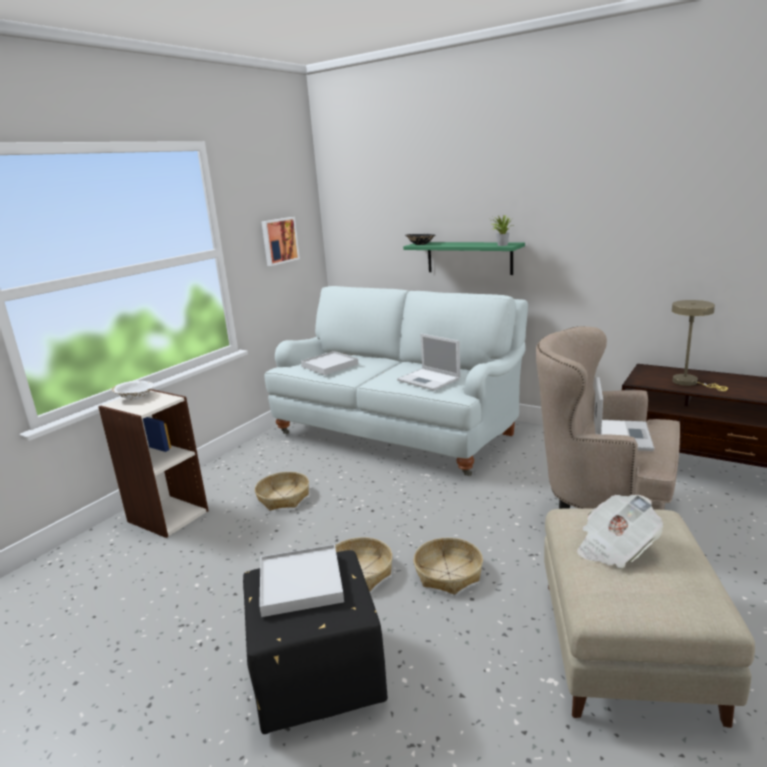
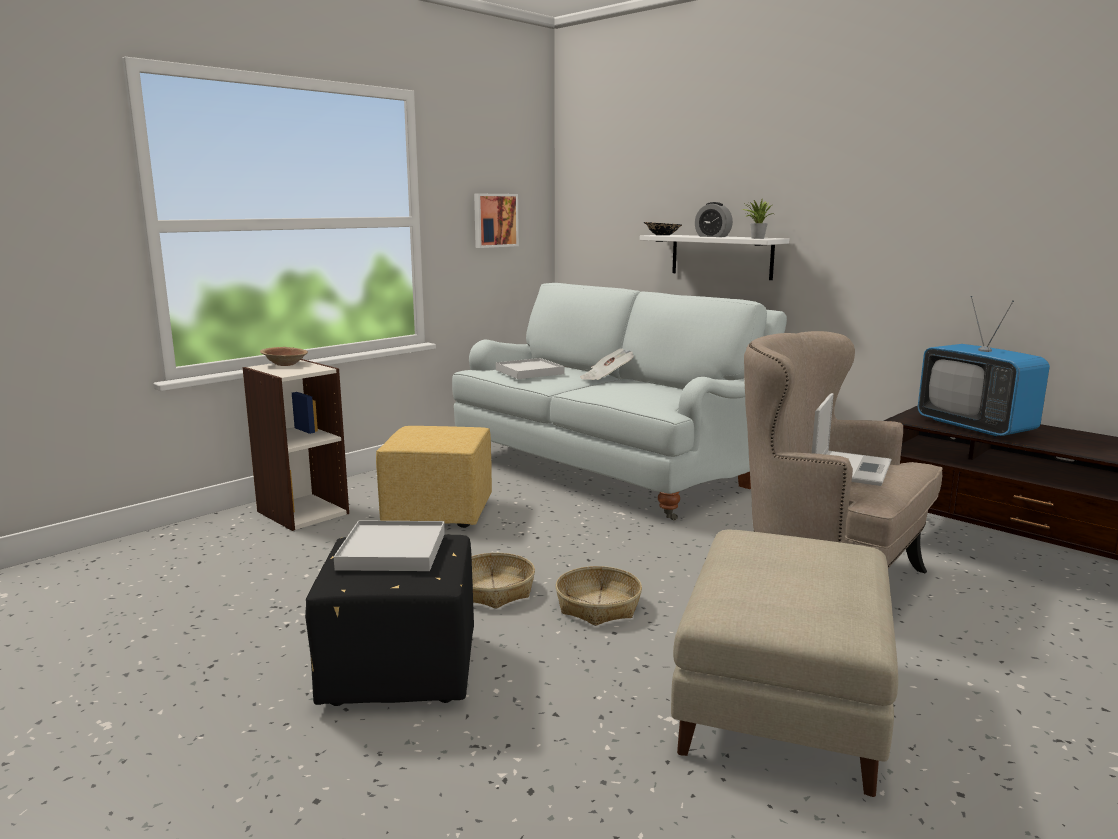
camera: 10 degrees right, 5 degrees down
(135, 397) = (285, 364): white bowl -> brown bowl
(283, 497) = (439, 512): basket -> yellow ottoman
(429, 380) = (640, 394): laptop -> none
(463, 244) = (712, 236): none -> alarm clock
(469, 258) = (721, 256): green shelf -> white shelf
(615, 548) = (772, 565): newspaper -> newspaper (607, 378)
(689, 382) = (975, 427): beige table lamp -> television

